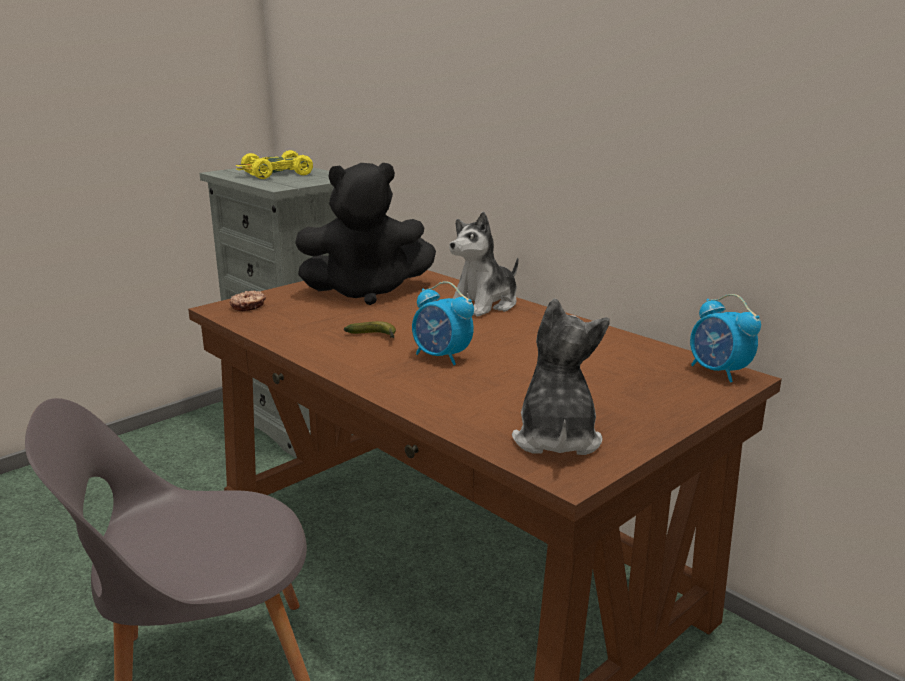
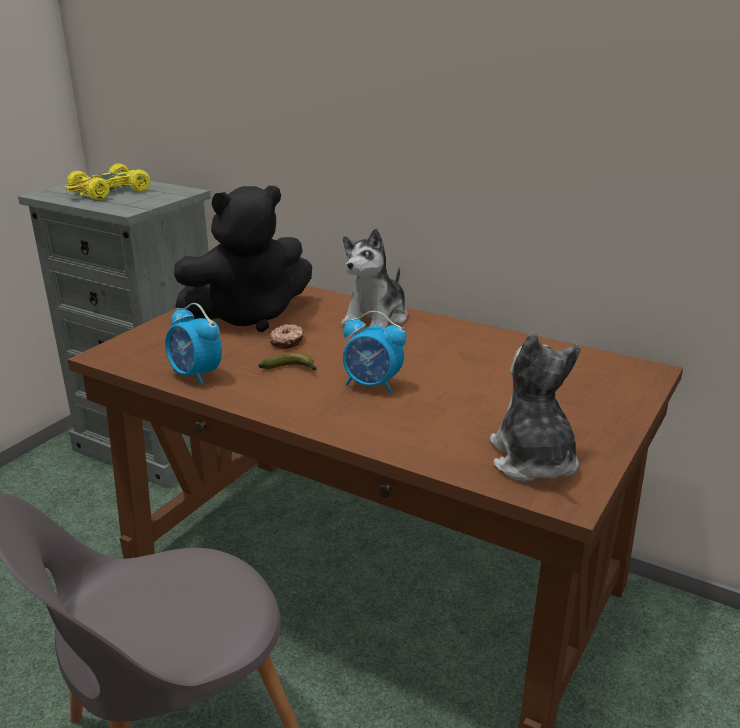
camera: 15 degrees left, 5 degrees up
(249, 306) = (134, 348): donut -> donut (287, 342)
(718, 372) = (629, 368): alarm clock -> alarm clock (196, 375)

